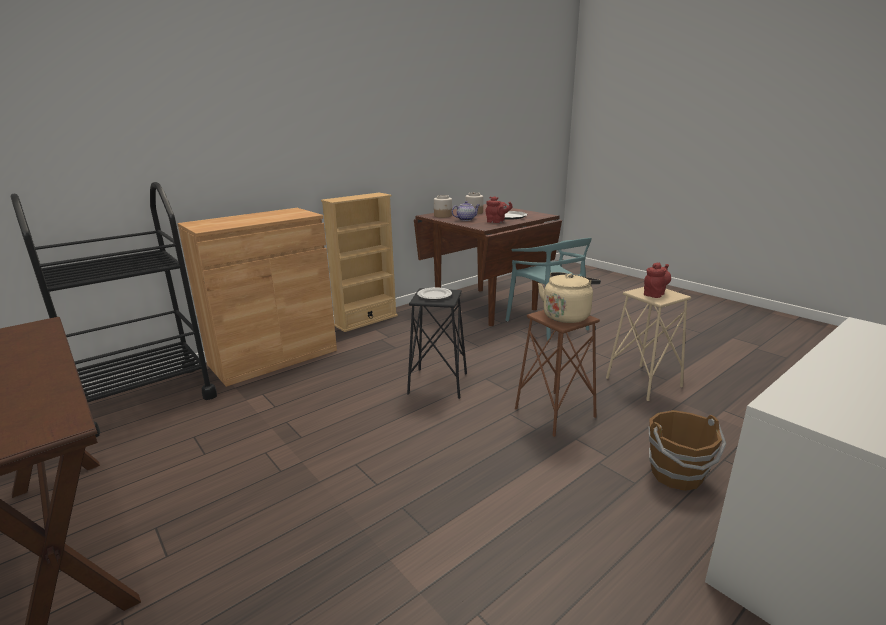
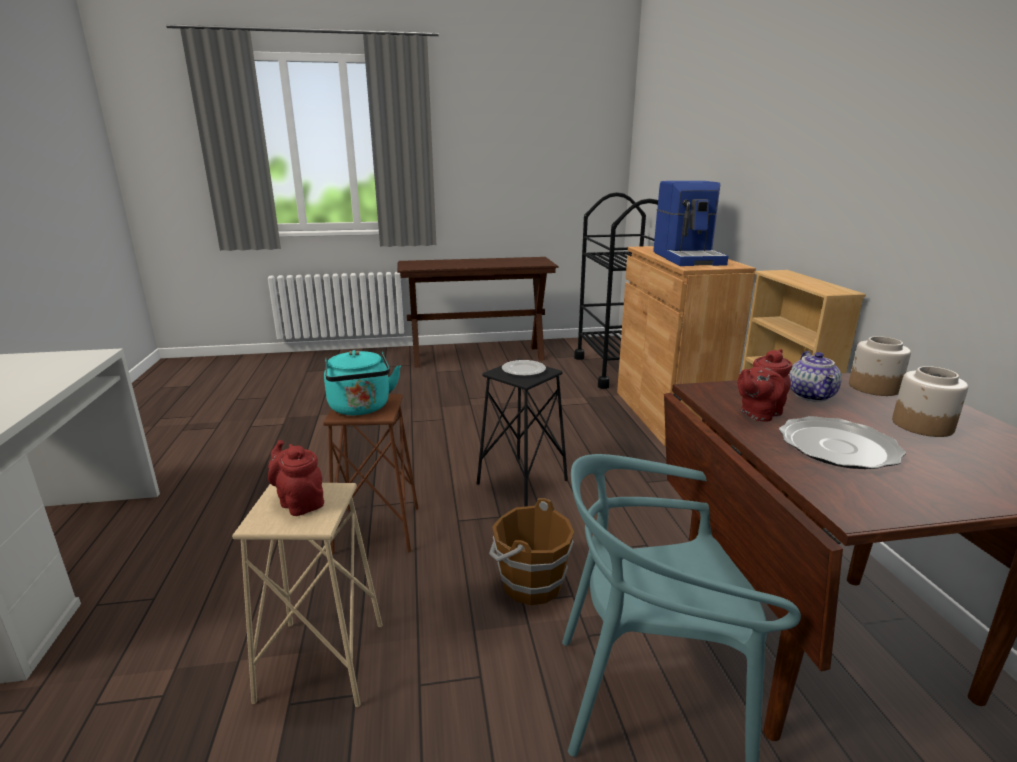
camera: 120 degrees right, 0 degrees up
(265, 217) = (688, 258): none -> coffee machine
(567, 316) = (361, 408): beige kettle -> turquoise kettle
(654, 294) = (300, 503): red teapot -> red teapot turned 150 degrees clockwise
(677, 475) = (204, 548): brown bucket -> brown bucket (529, 583)

